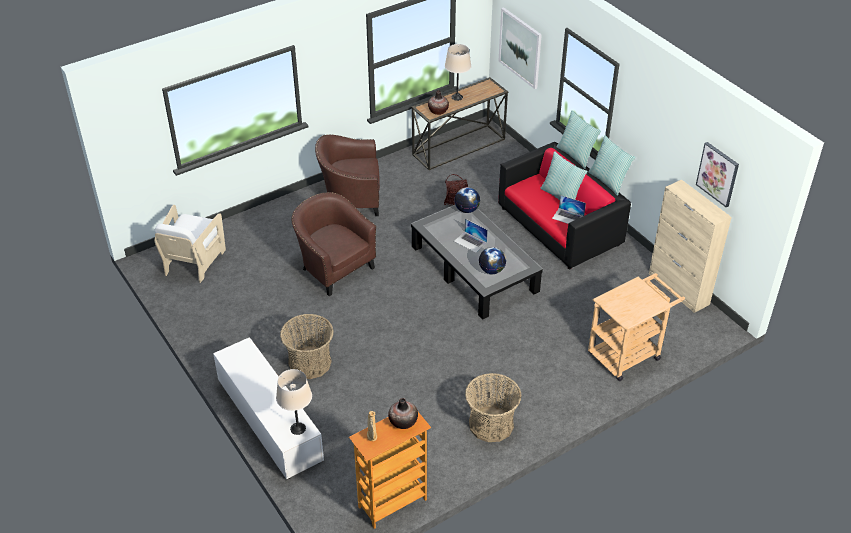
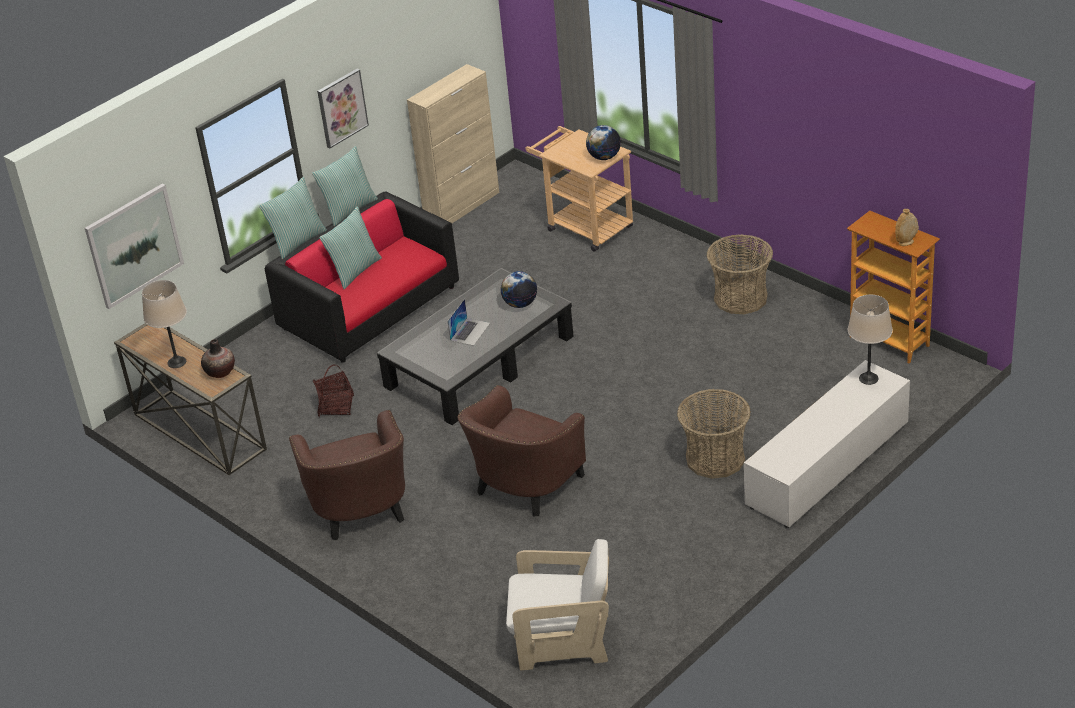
camera: 100 degrees left, 5 degrees down
(403, 422) = (874, 228): vase -> none
(467, 210) = (402, 348): globe -> globe (604, 157)
(568, 217) = (398, 258): laptop -> none
(718, 174) = (434, 44): picture -> picture (341, 107)

